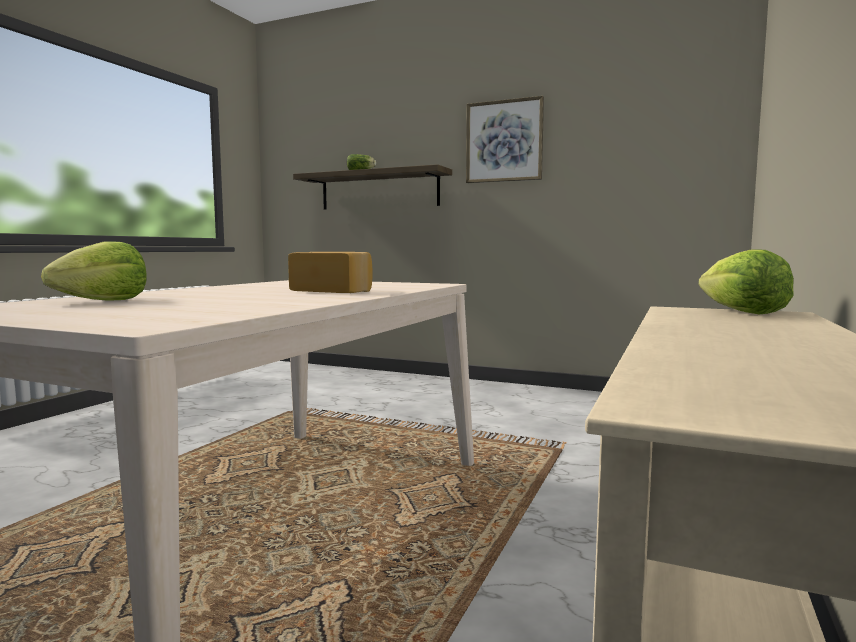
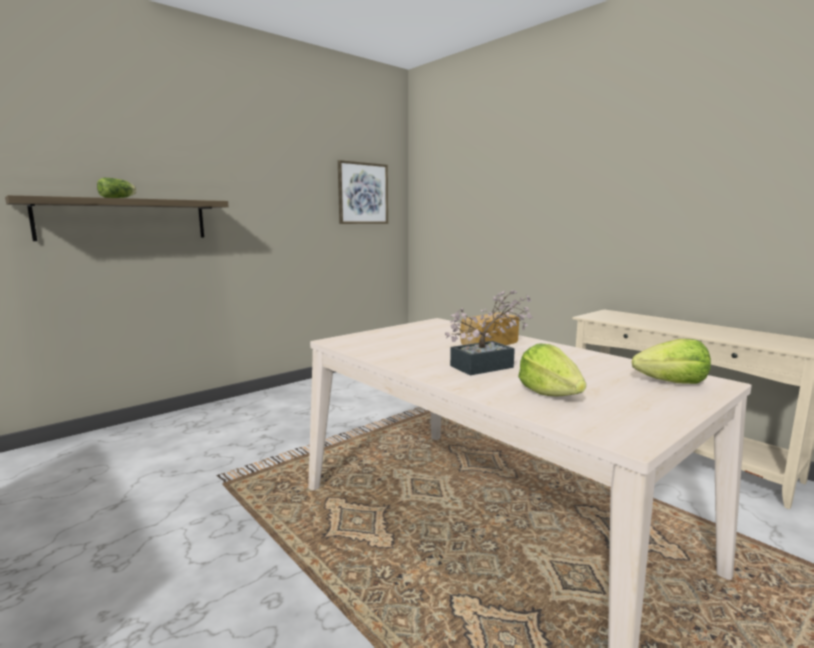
camera: 65 degrees left, 5 degrees up
(221, 293) = (488, 366): none -> potted plant
(504, 141) = (261, 181): picture -> picture (363, 193)
(741, 312) = (605, 314): lettuce -> lettuce (672, 383)

